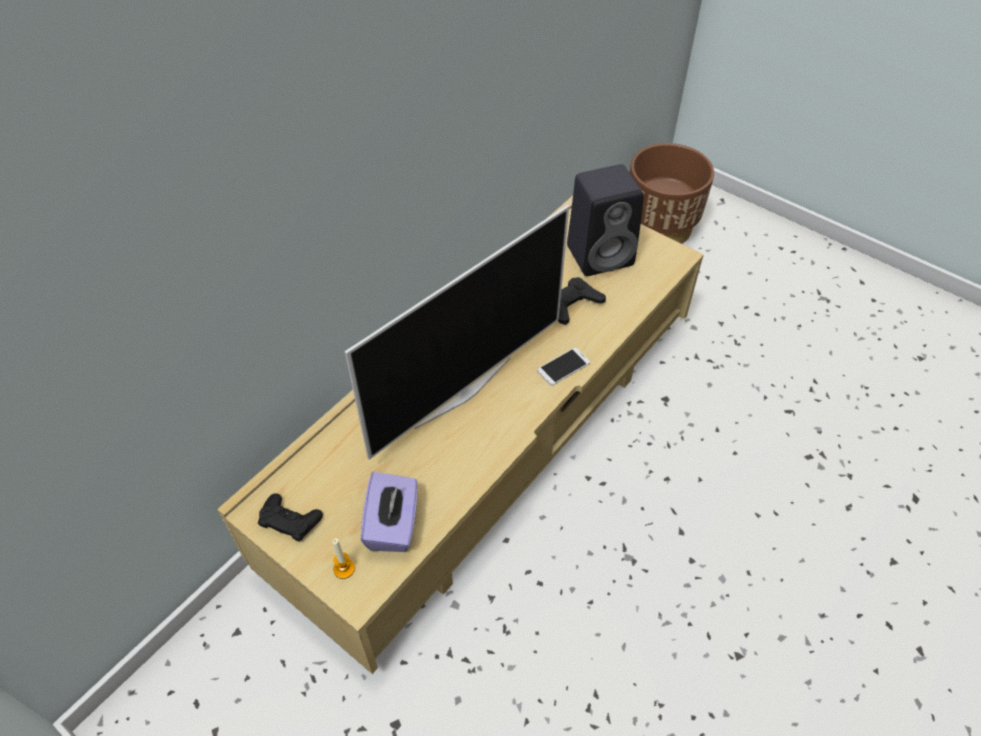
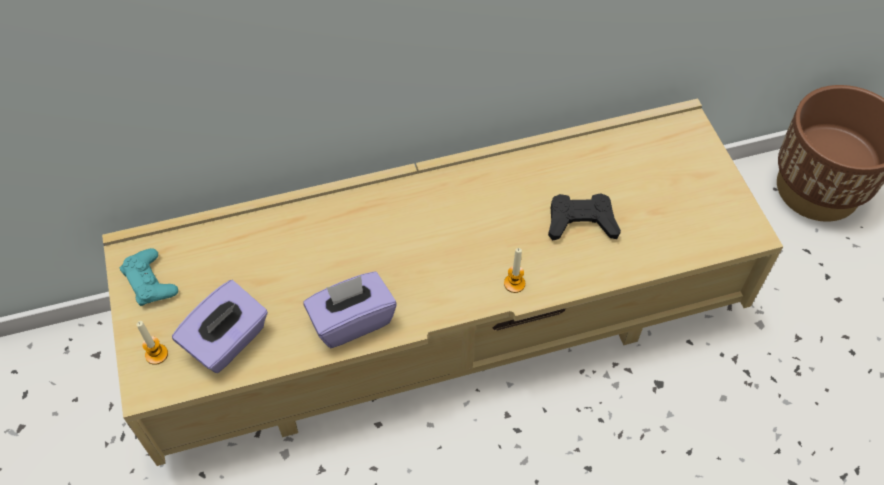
camera: 35 degrees right, 5 degrees up
(290, 520) = (150, 281): black game controller -> turquoise game controller
(462, 391) = (394, 250): television -> none
(474, 455) = (352, 320): none -> purple tissue box
(563, 367) = (514, 283): phone -> candle
(601, 254) = (662, 184): black speaker -> none

